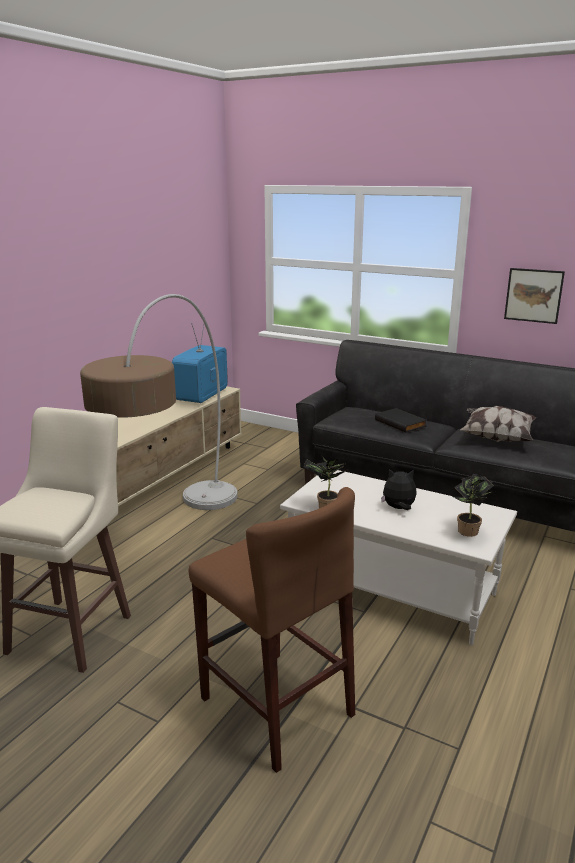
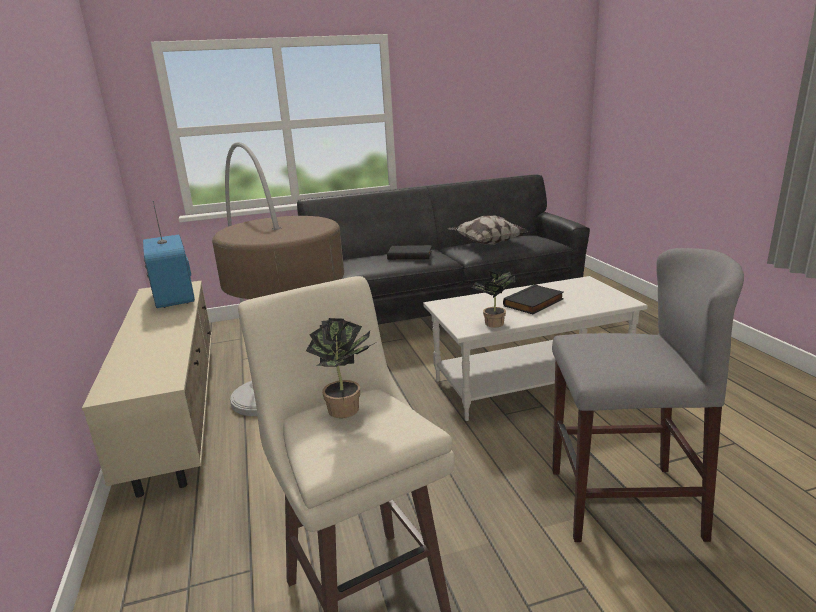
camera: 45 degrees left, 0 degrees up
(276, 706) = (622, 502): brown stool -> grey stool
(398, 508) = (534, 303): plush toy -> black book
(470, 533) = (602, 296): potted plant -> potted plant (348, 410)
(533, 295) = (452, 126): picture -> none

